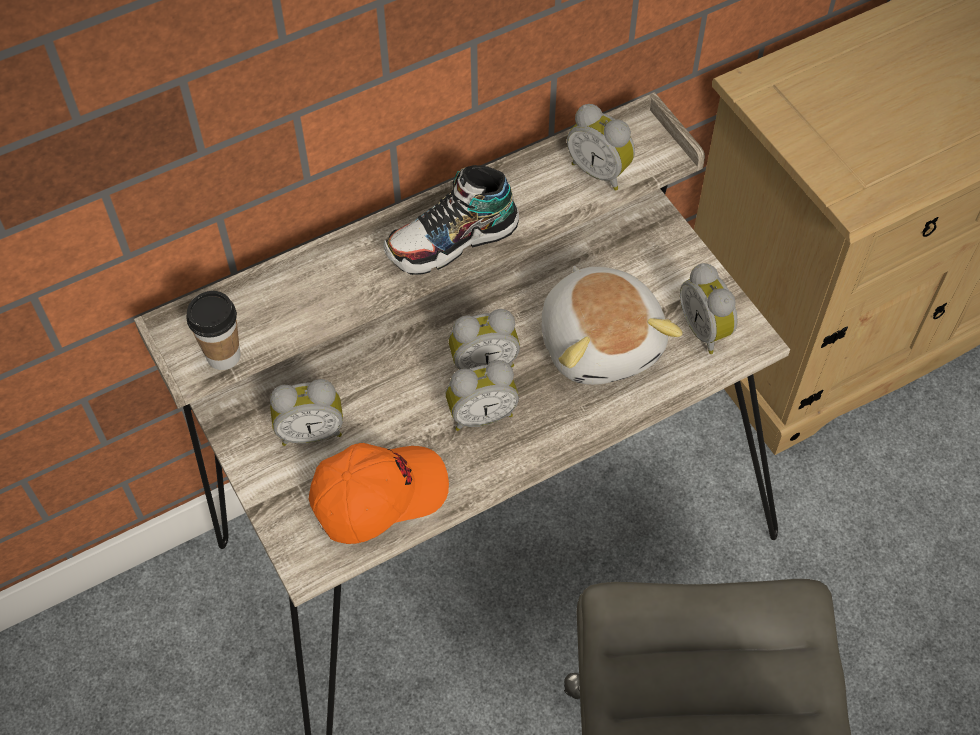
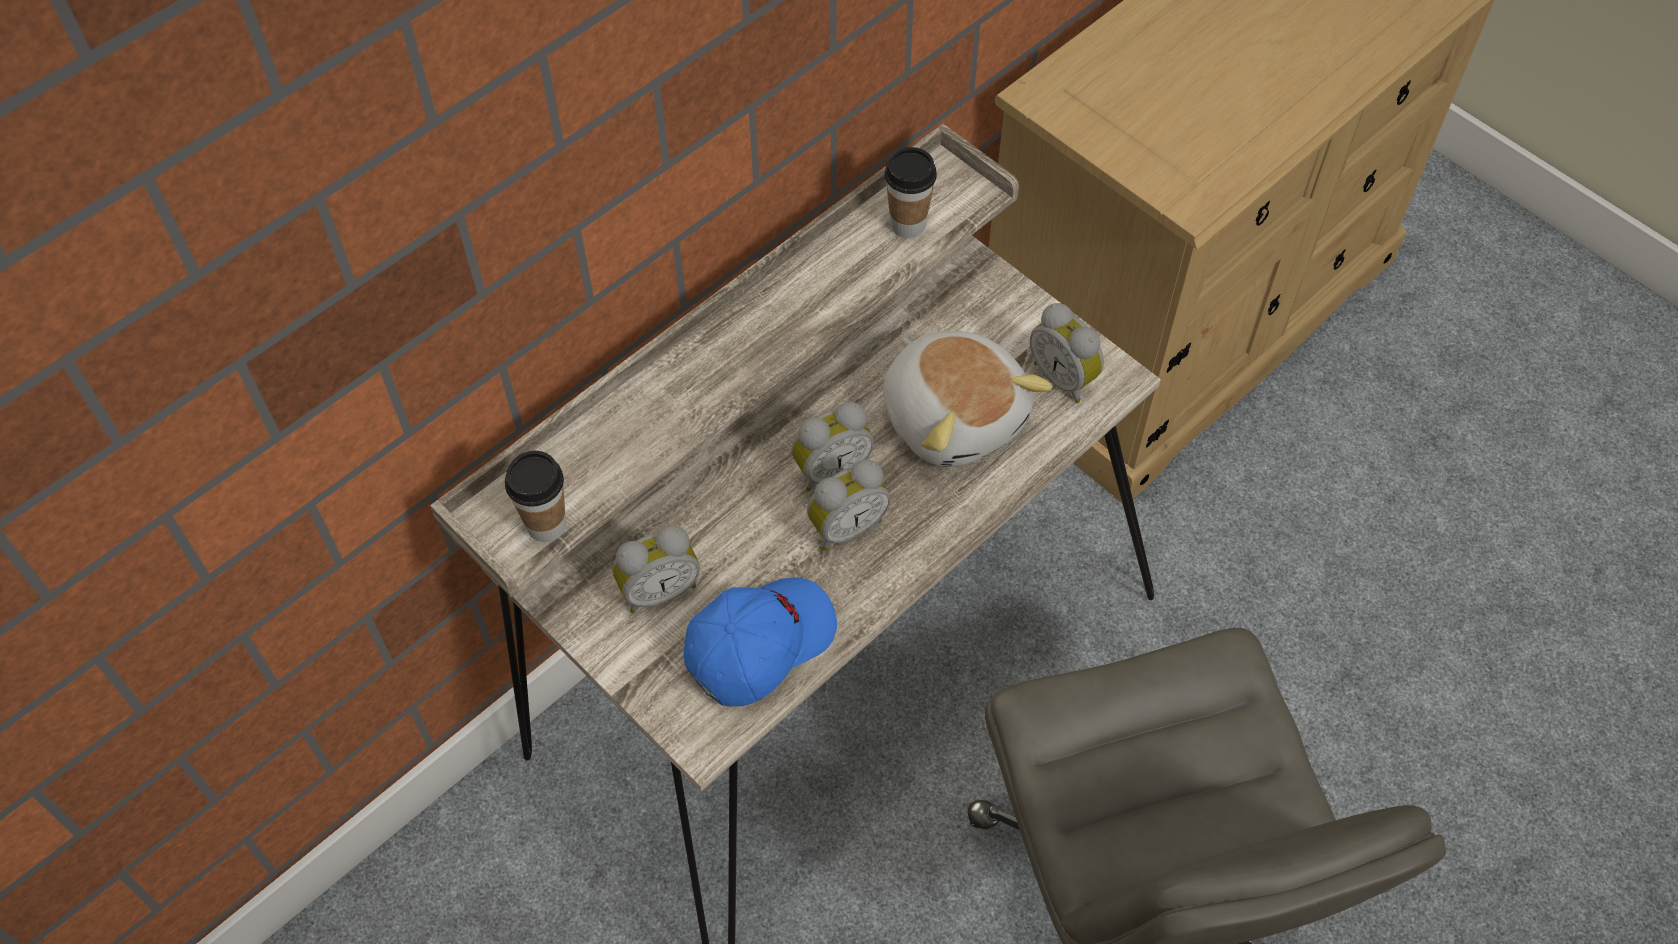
camera: 15 degrees left, 0 degrees up
(378, 495) = (759, 644): orange cap -> blue cap
(452, 241) = (767, 338): shoe -> none
(600, 171) = (908, 224): alarm clock -> cup

